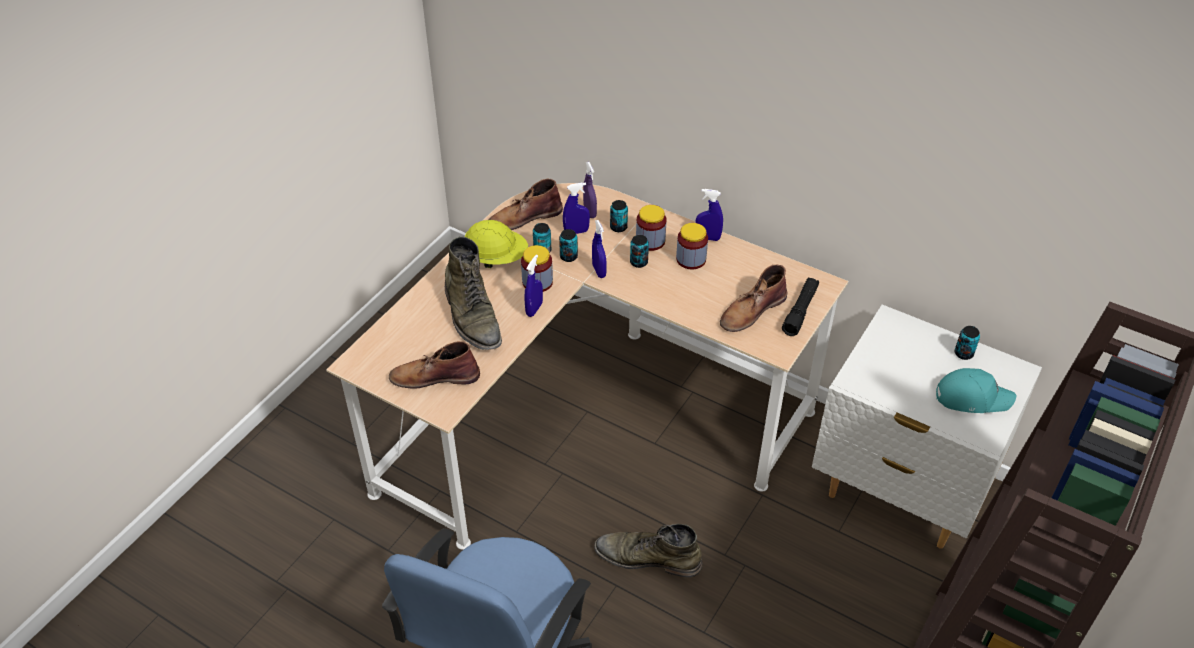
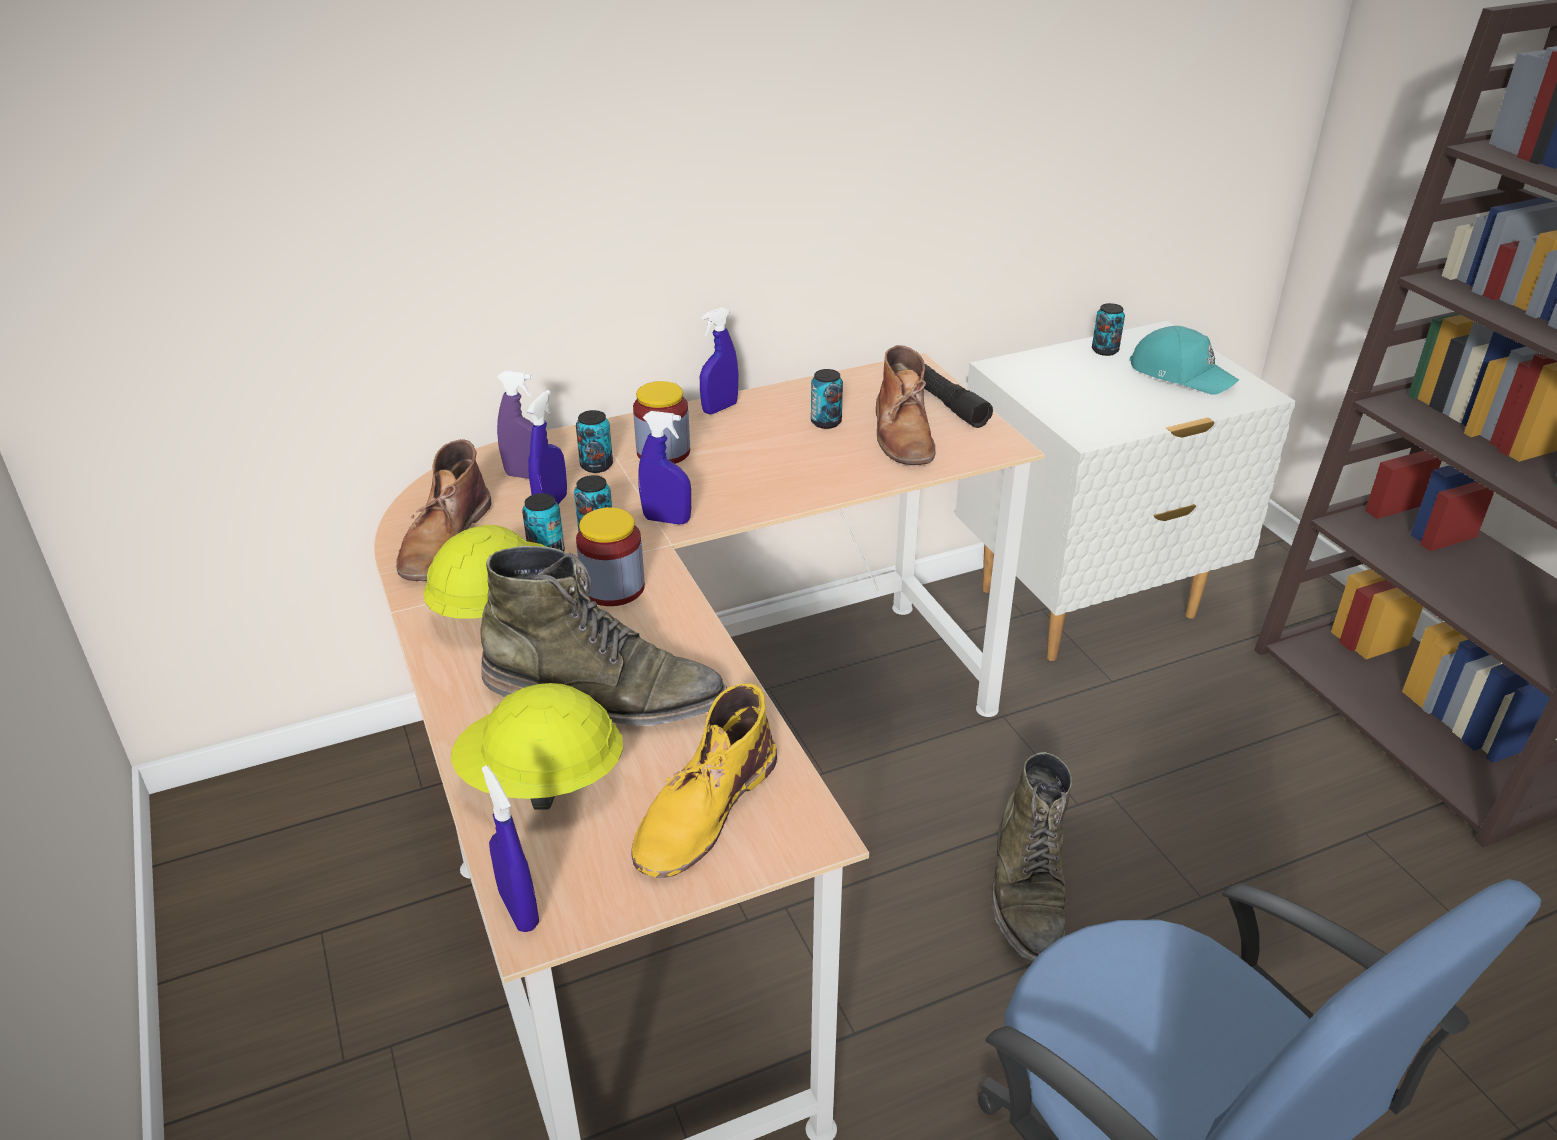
camera: 55 degrees left, 10 degrees down
(414, 327) = (542, 781): none -> yellow hard hat
(434, 376) = (704, 809): brown boot -> yellow boot
(534, 309) = (672, 617): blue spray bottle -> blue spray bottle (519, 910)
(638, 262) = (694, 479): can -> can (826, 422)
(647, 558) = (1027, 890): green boot -> green boot turned 45 degrees counterclockwise
(691, 259) = (745, 437): jar -> none
(972, 397) = (1181, 374): turquoise cap -> turquoise cap turned 90 degrees clockwise

